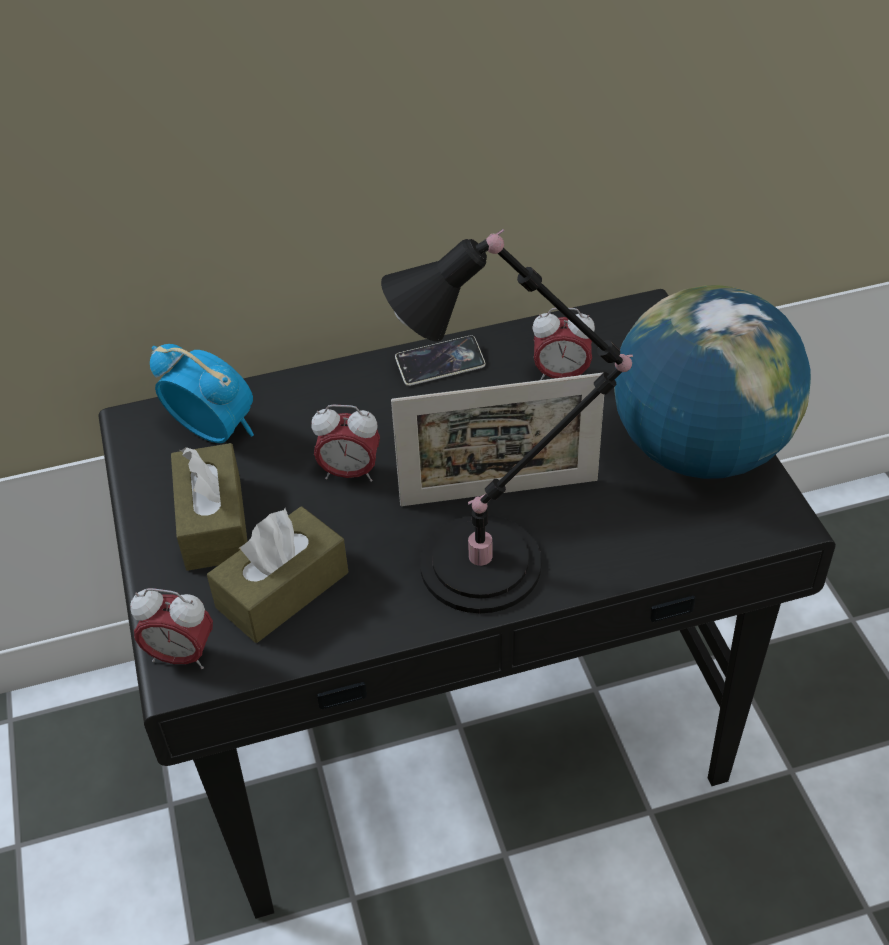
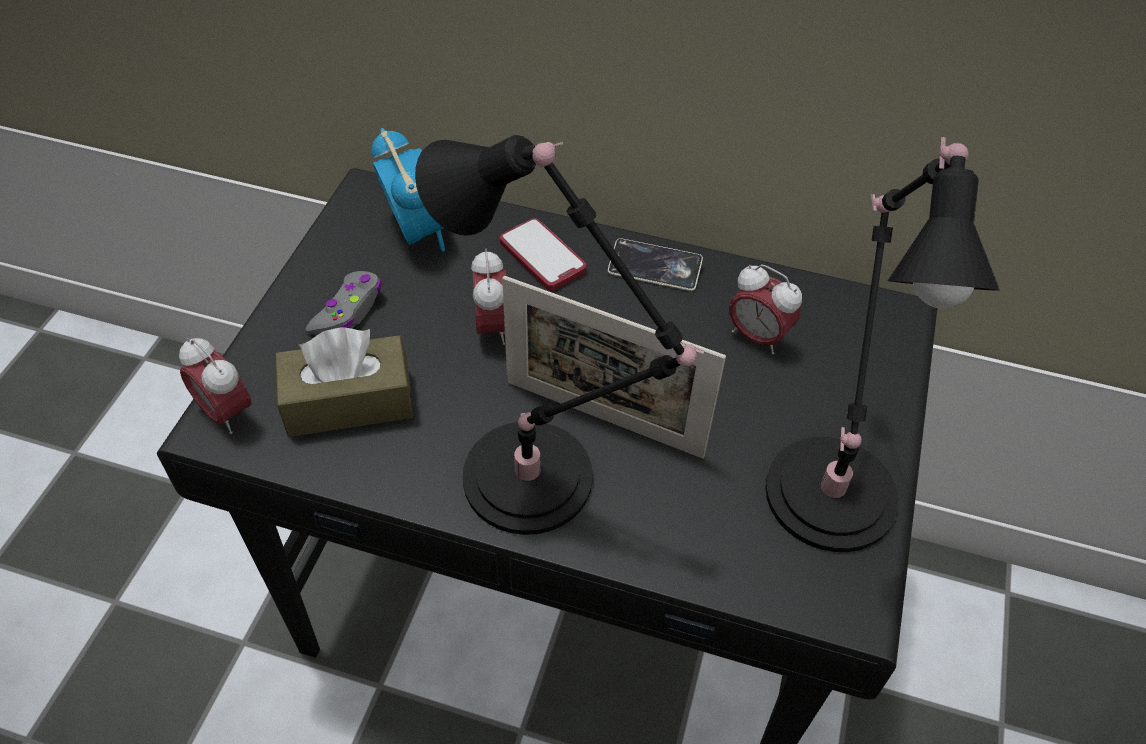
camera: 30 degrees right, 5 degrees up
(213, 522) = (348, 311): brown tissue box -> grey game controller
(341, 399) = (542, 256): none -> phone
(350, 473) = (492, 327): alarm clock -> alarm clock turned 135 degrees counterclockwise
(699, 450) = (830, 484): globe -> black table lamp

